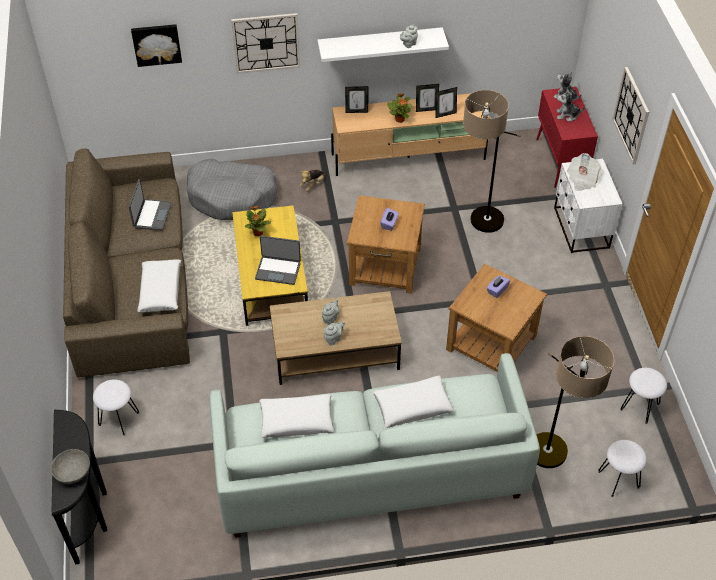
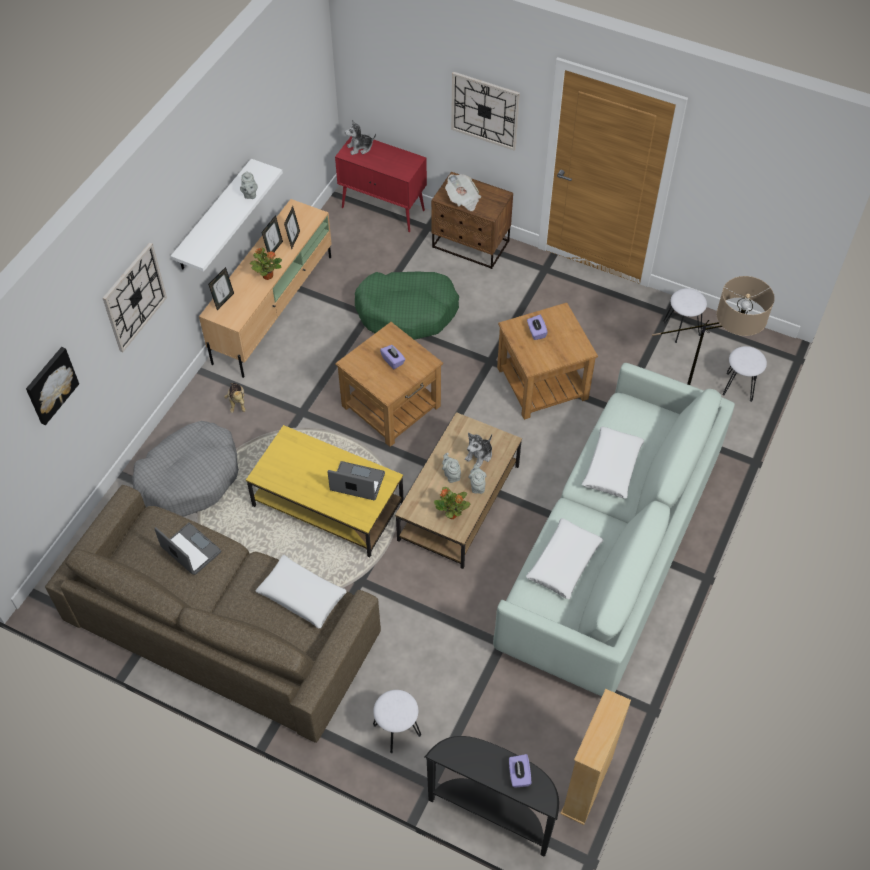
camera: 55 degrees left, 5 degrees up
(73, 472) = (519, 775): grey bowl -> purple tissue box
(150, 562) = (586, 786): none -> beige bookcase
(258, 233) = (294, 473): potted plant -> potted plant (452, 514)
(278, 270) = (357, 483): laptop -> laptop turned 120 degrees counterclockwise
(478, 227) = (407, 312): floor lamp -> green dog bed
(567, 115) = (382, 160): plush toy -> plush toy (479, 455)
(580, 228) = (470, 245): white nightstand -> brown nightstand

